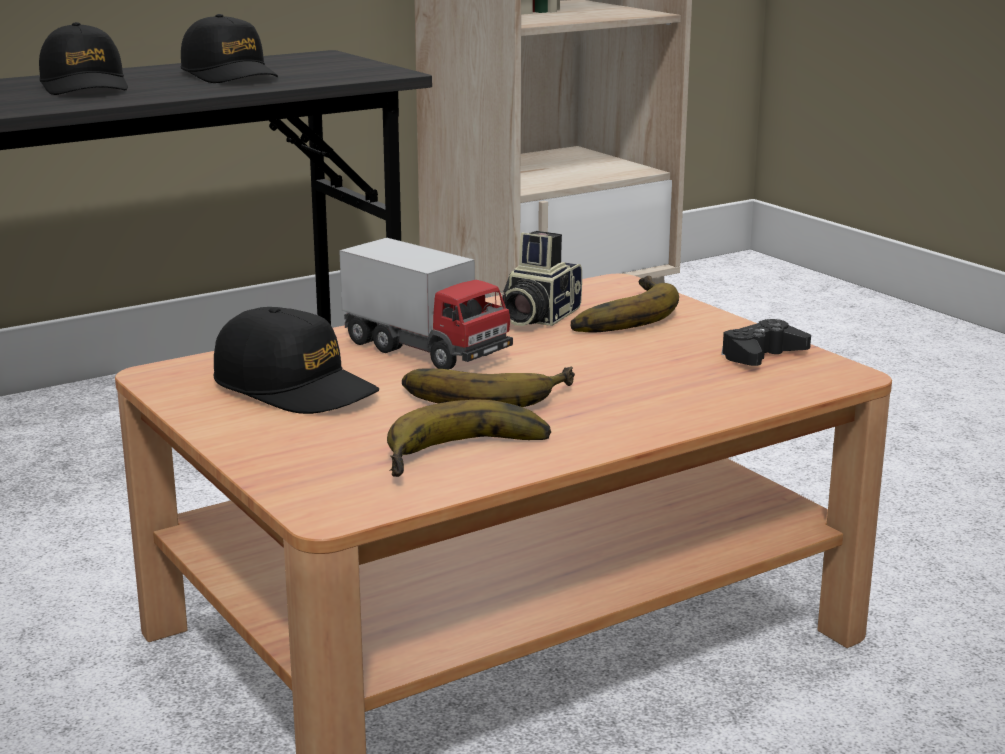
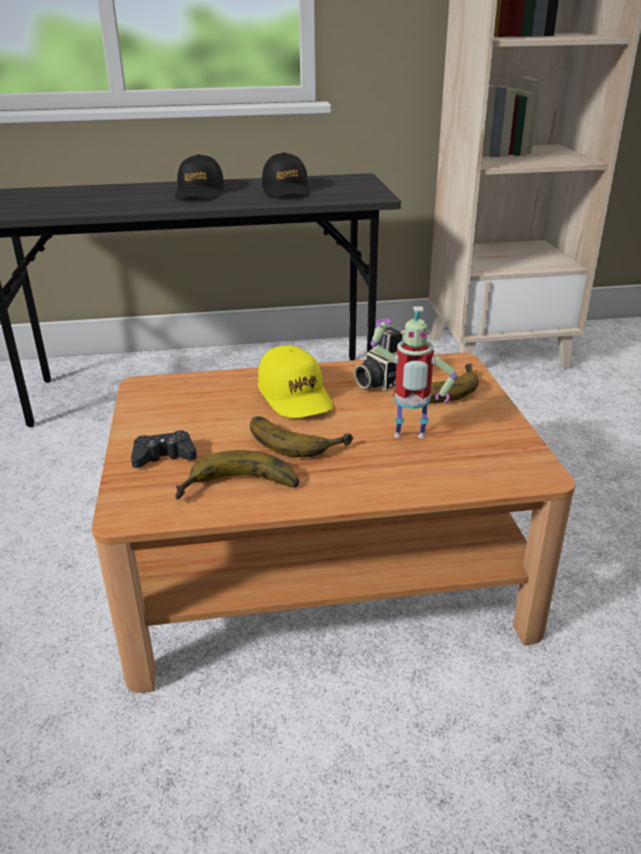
camera: 25 degrees right, 10 degrees up
(295, 388) = (198, 411): black cap -> none
(426, 350) = (295, 396): toy truck -> yellow cap
(641, 368) = (409, 438): none -> toy robot
(762, 355) = (499, 444): black game controller -> black game controller (164, 456)

